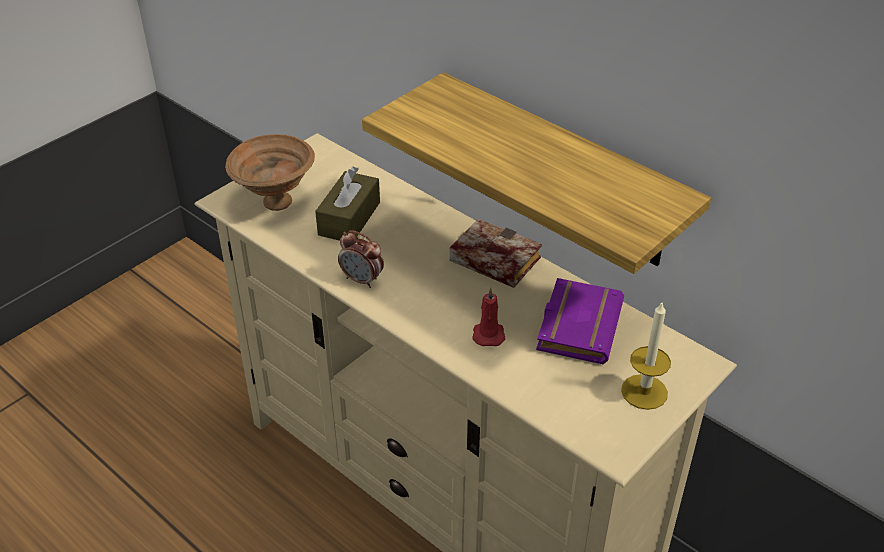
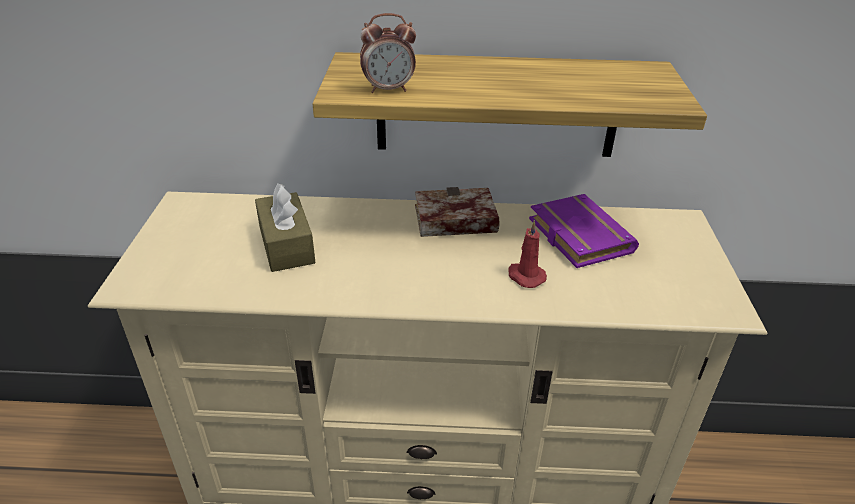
camera: 40 degrees left, 5 degrees down
(275, 203) = (191, 264): brown bowl -> none
(362, 280) = (362, 288): alarm clock -> alarm clock (388, 89)
(644, 392) = (683, 257): candle -> none

